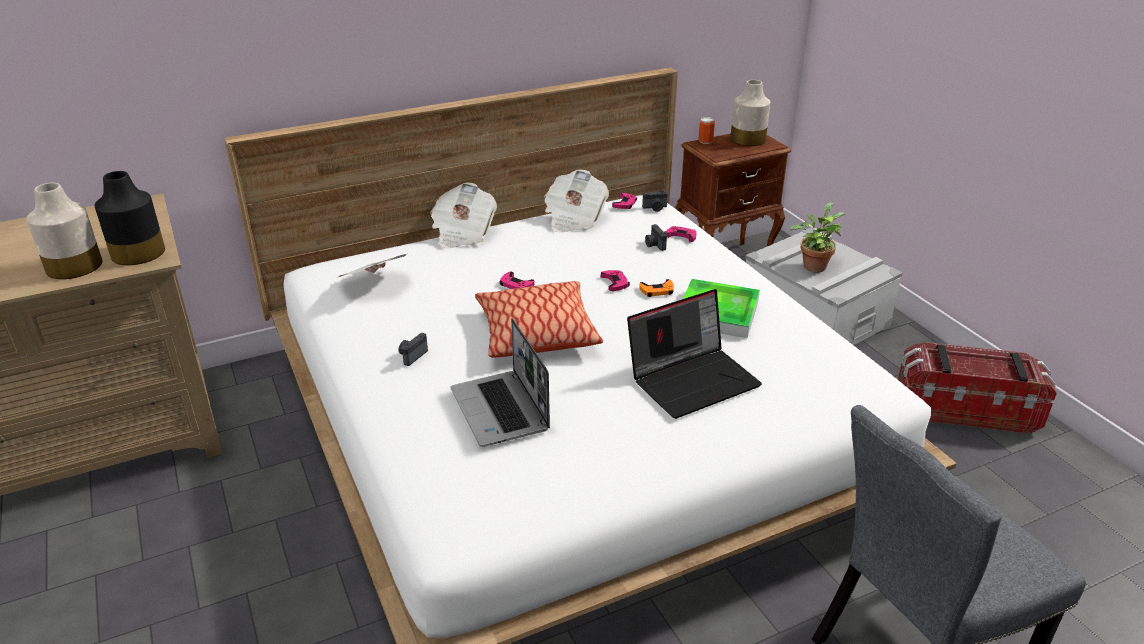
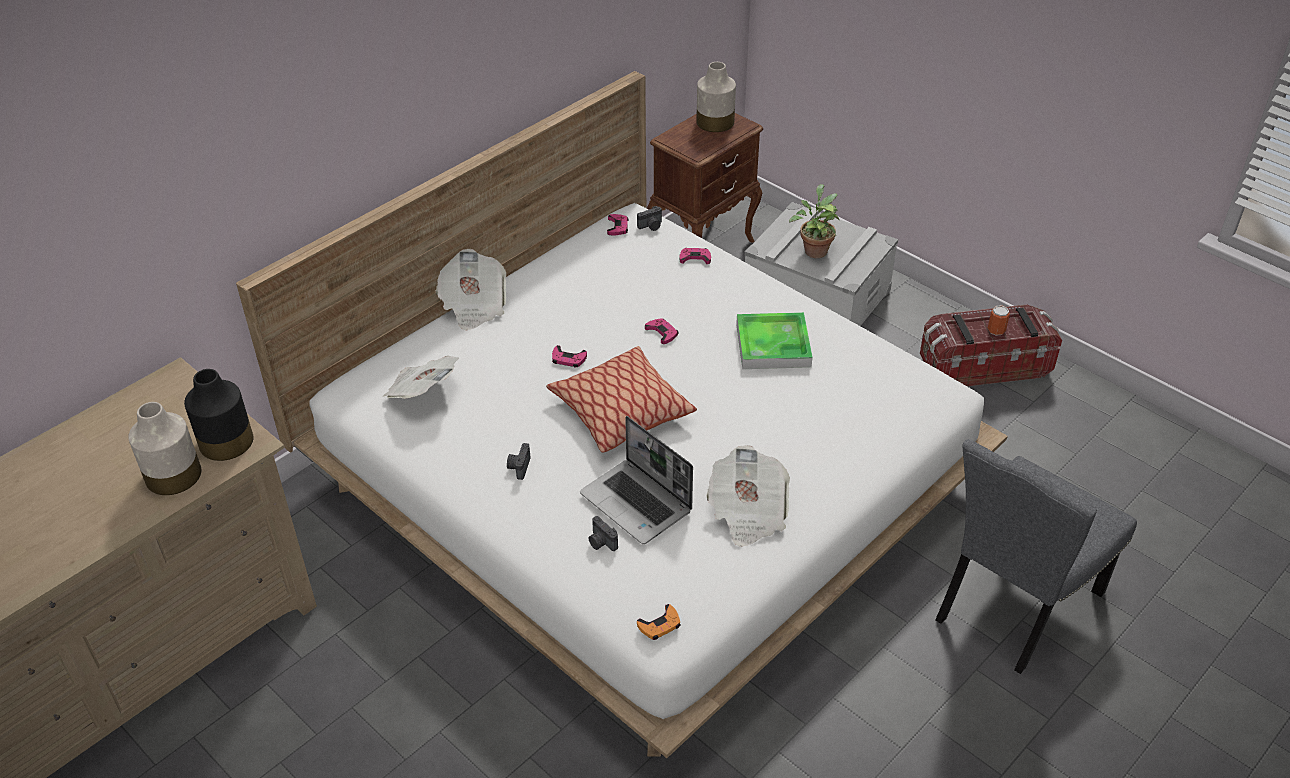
camera: 20 degrees left, 10 degrees up
(574, 218) = (577, 259): newspaper -> newspaper (747, 513)
(654, 245) = (675, 276): camera -> camera (601, 542)
(657, 291) = (706, 333): orange game controller -> orange game controller (660, 625)
(693, 379) = (785, 424): laptop -> none
(705, 141) = (674, 133): can -> can (996, 330)

